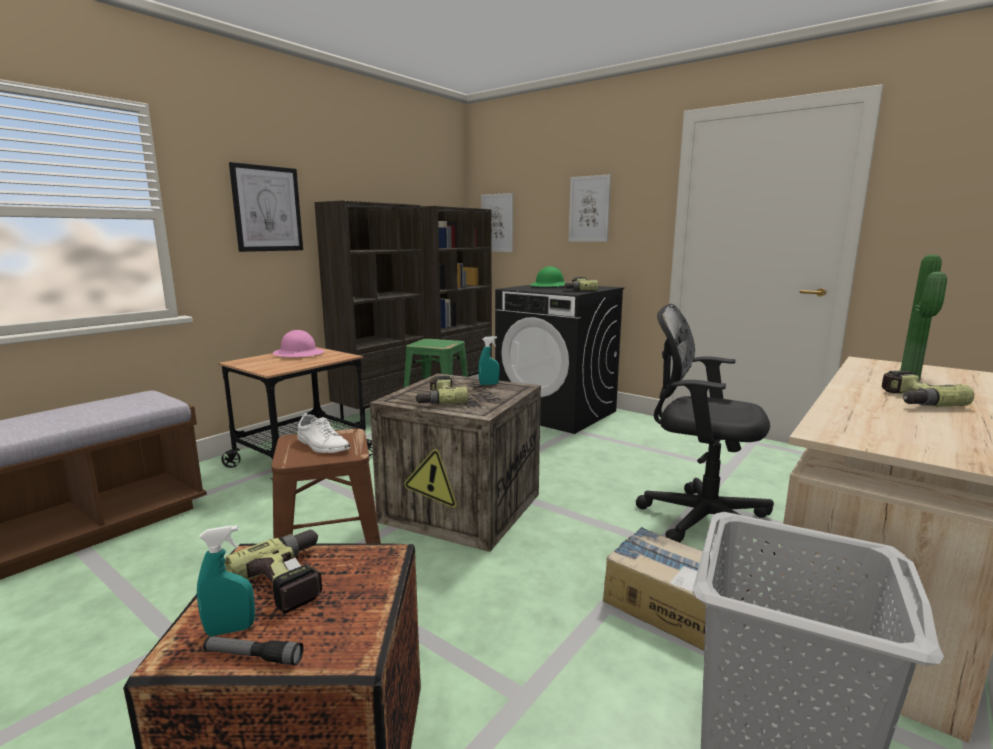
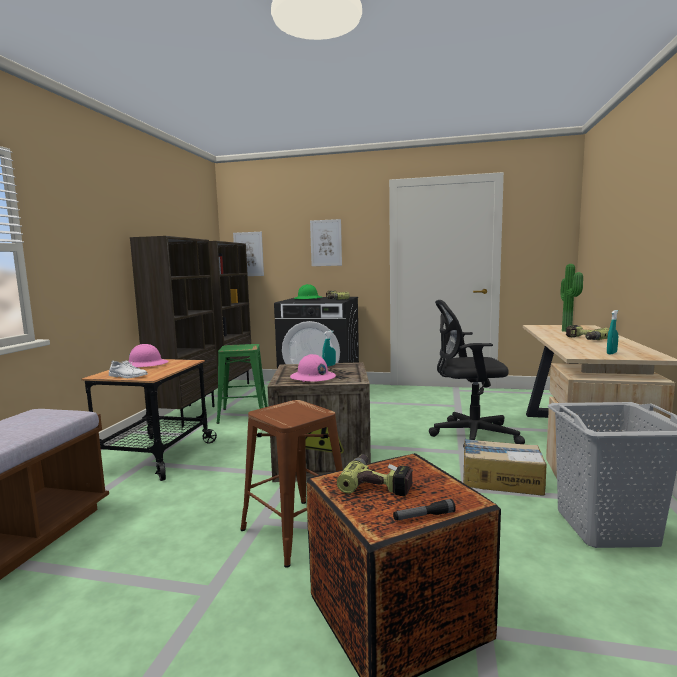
camera: 25 degrees left, 5 degrees down
(230, 630) = (388, 511): turquoise spray bottle -> turquoise spray bottle (611, 353)
(267, 209) = (96, 242): picture -> none
(322, 445) = (291, 412): white shoe -> white shoe (128, 376)
(438, 399) = (312, 378): power drill -> pink hard hat

